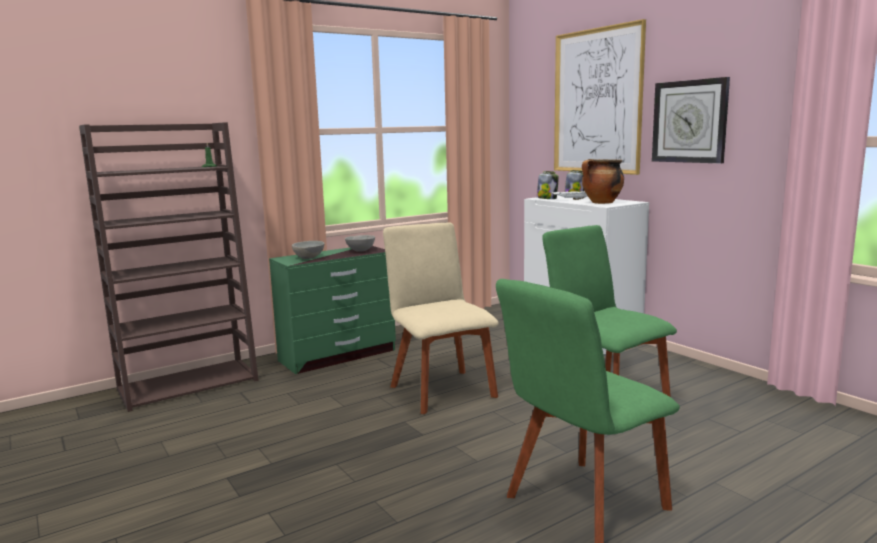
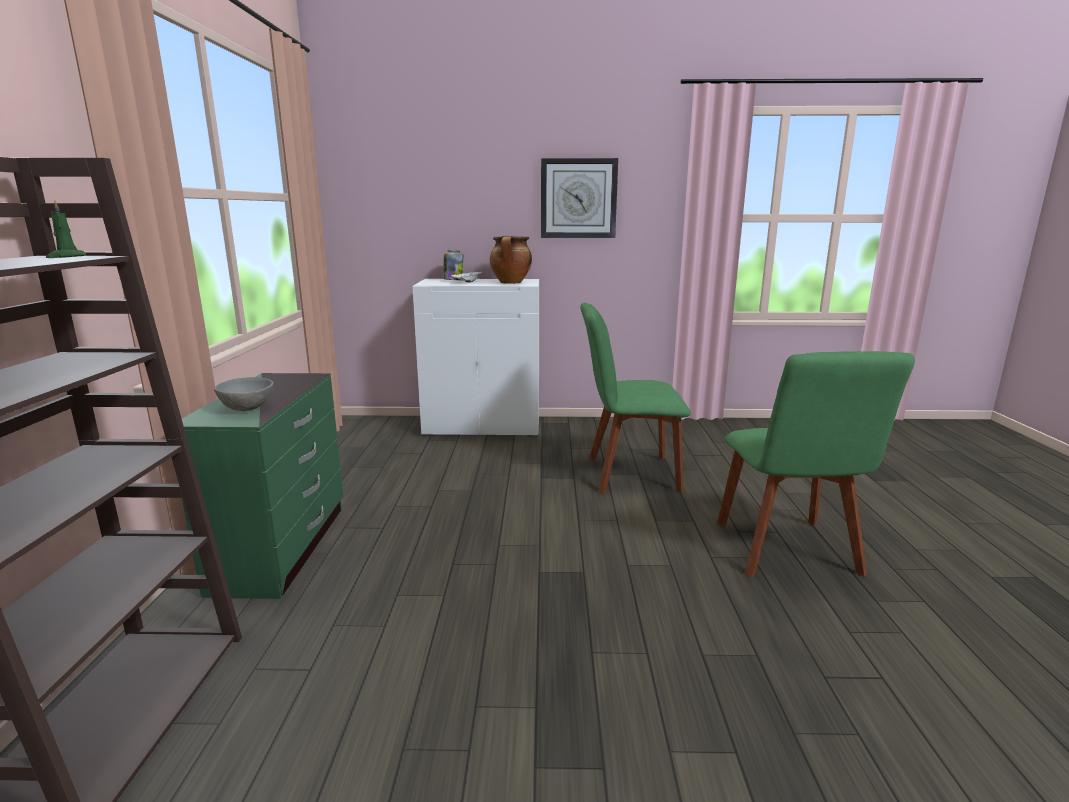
camera: 55 degrees left, 5 degrees up
(360, 251) = (287, 382): grey bowl -> none
(441, 389) = (492, 524): beige chair -> none
(547, 198) = (437, 283): jar -> none
(597, 101) = (462, 173): picture -> none

